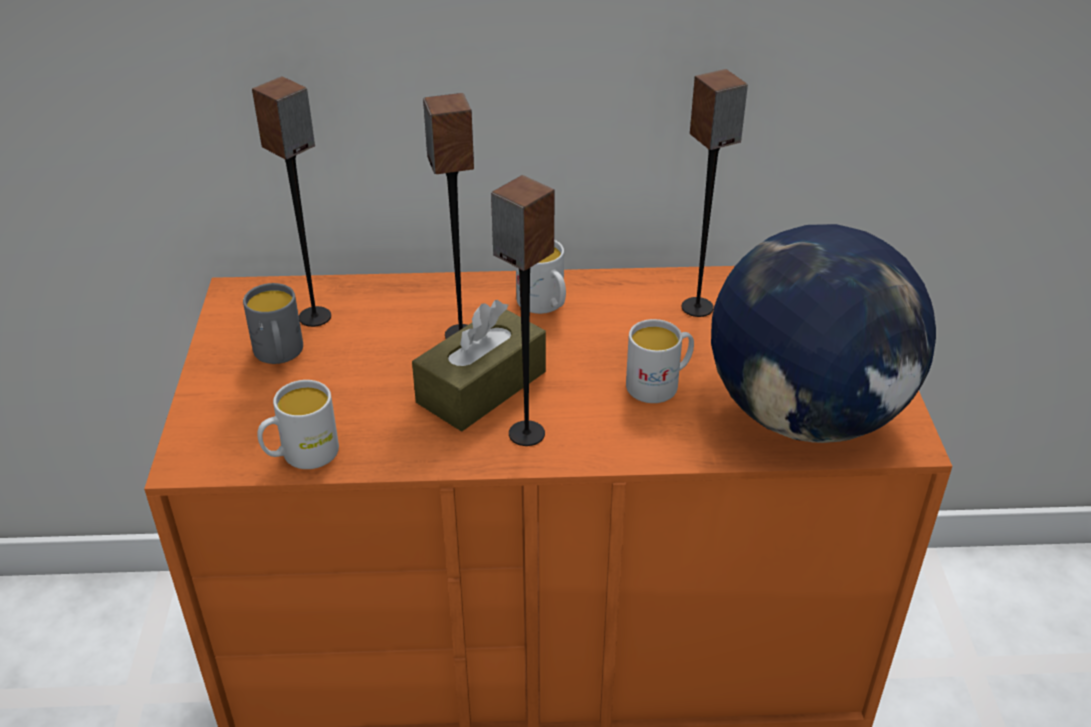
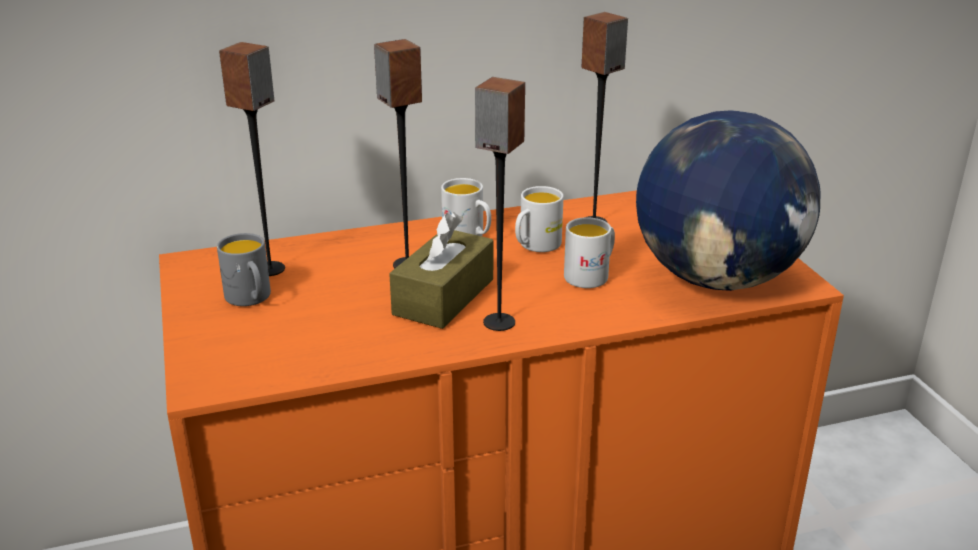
camera: 15 degrees left, 10 degrees down
(301, 455) = (306, 365): white mug -> white mug (535, 246)

